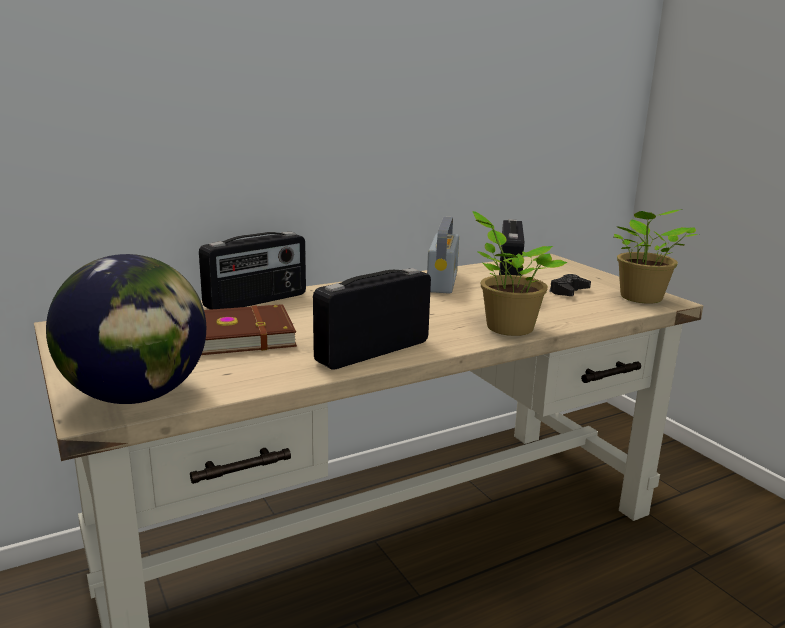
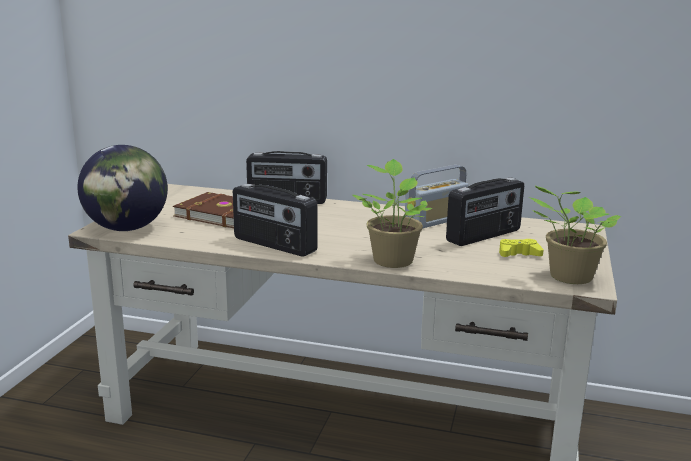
camera: 45 degrees right, 0 degrees up
(372, 351) = (274, 245): radio -> radio turned 150 degrees counterclockwise
(568, 291) = (518, 254): black game controller -> yellow game controller

